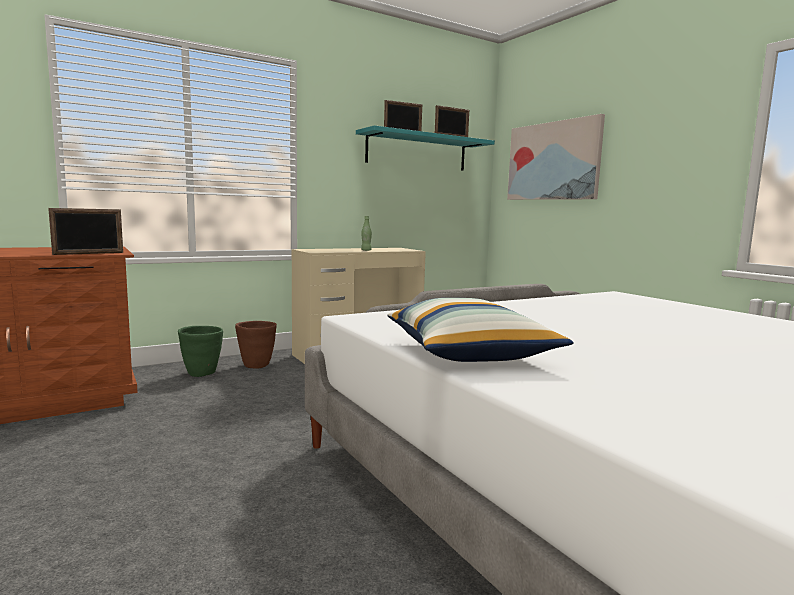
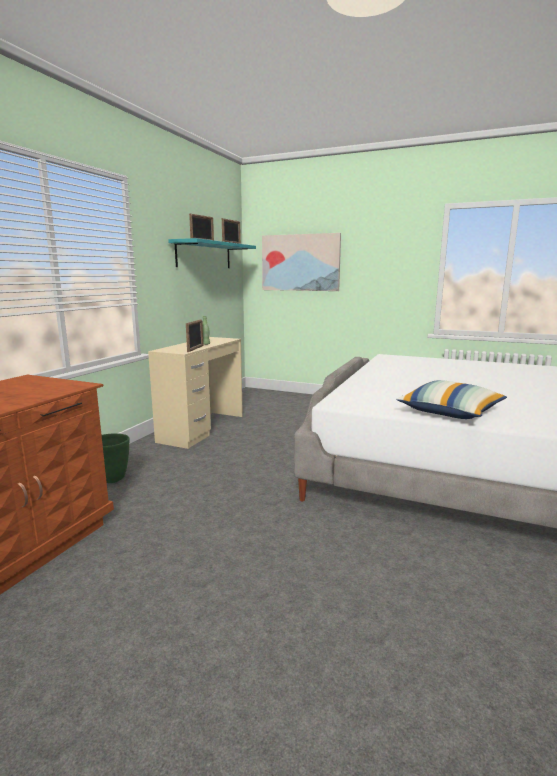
camera: 35 degrees left, 5 degrees up
(89, 253) = (63, 390): picture frame -> picture frame (195, 348)
(256, 365) = (144, 459): brown planter -> none

